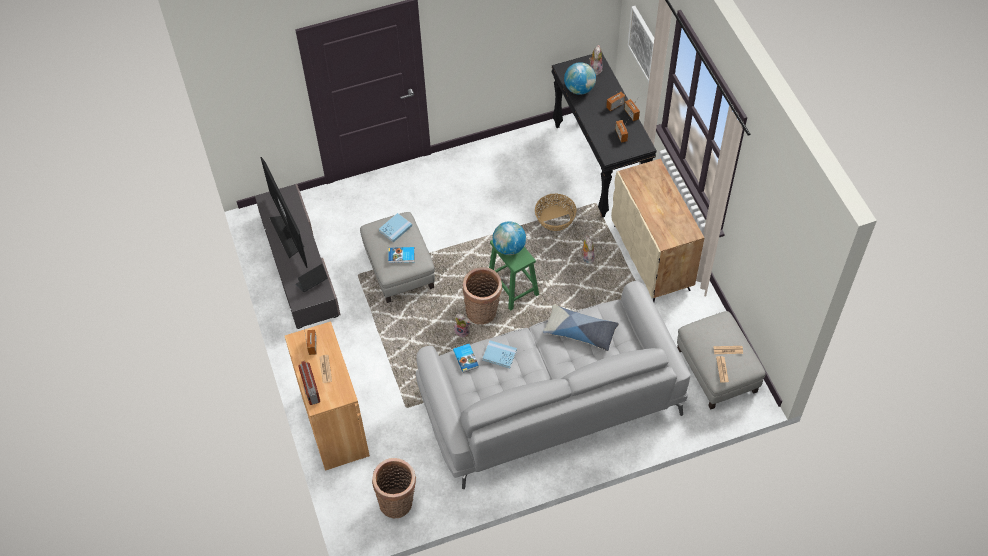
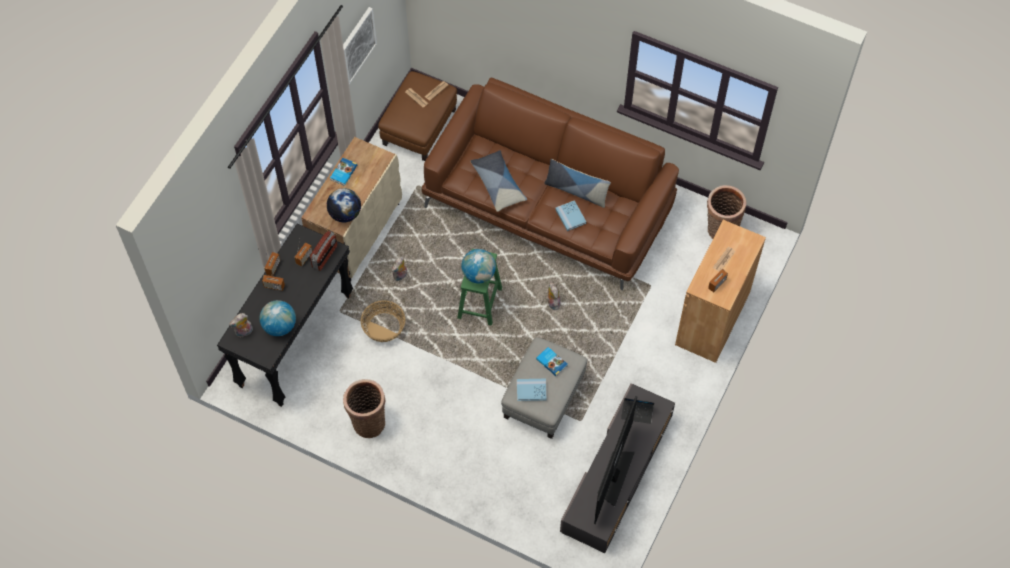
camera: 135 degrees left, 5 degrees up
(310, 389) = (748, 254): radio -> radio (325, 256)
(466, 358) = (595, 234): book -> book (343, 172)
(483, 312) = (522, 304): basket -> basket (368, 421)
(518, 379) = (576, 191): none -> pillow
(549, 400) = (549, 204): grey sofa -> brown sofa
(636, 184) = (345, 214): none -> globe
(643, 43) = (218, 260): picture -> picture (357, 45)
(717, 370) = (419, 126): grey ottoman -> brown ottoman

